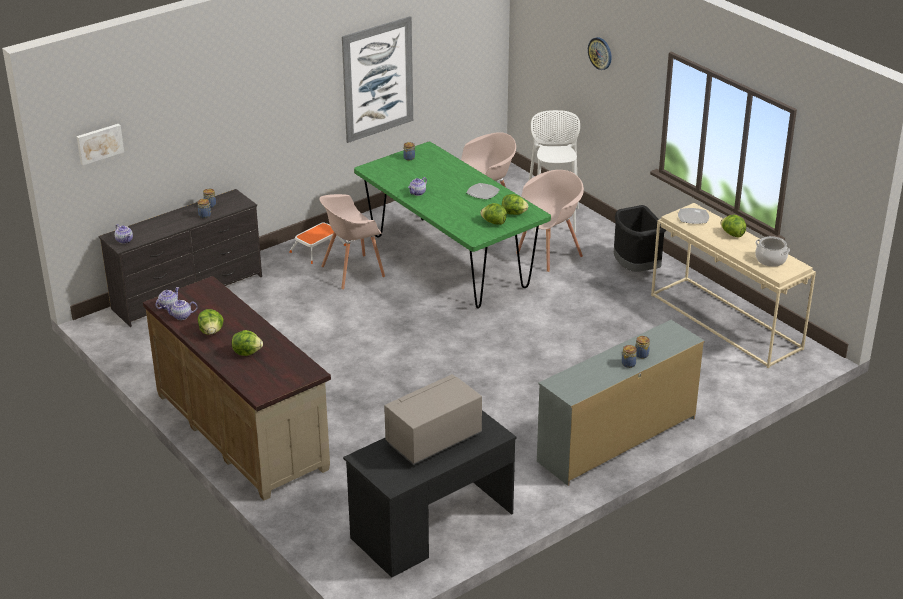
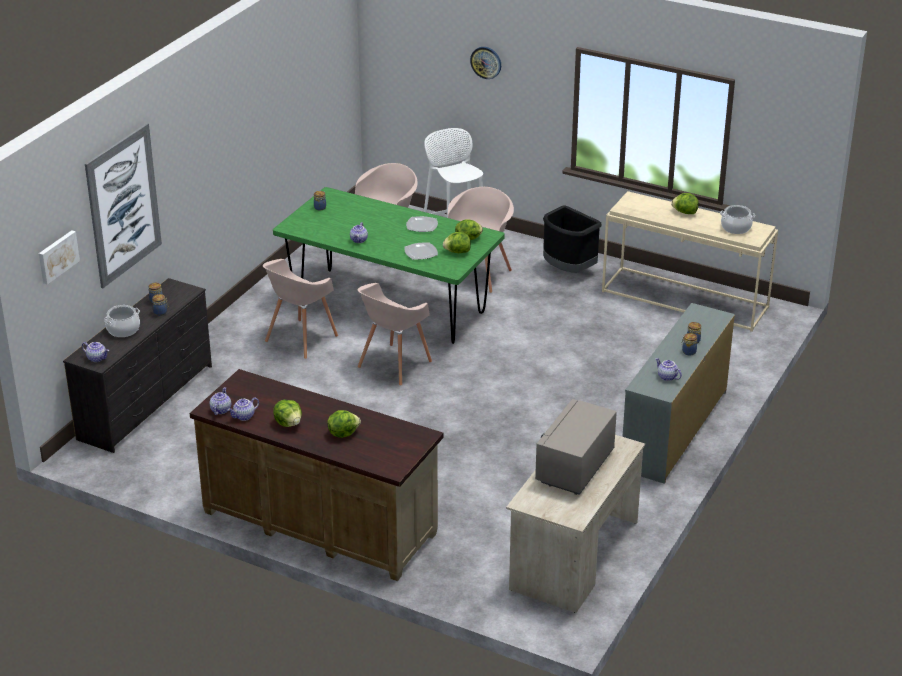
camera: 25 degrees left, 0 degrees up
(164, 222) = (123, 329): none -> cooking pot
(317, 248) = (246, 324): orange step ladder -> none
(378, 79) = (267, 132): picture -> picture (123, 205)
(412, 314) = (394, 365): none -> beige chair
(432, 526) = (574, 556): black desk -> beige desk
(587, 381) = (666, 377): none -> teapot
(693, 217) = (638, 204): plate -> plate (421, 252)

